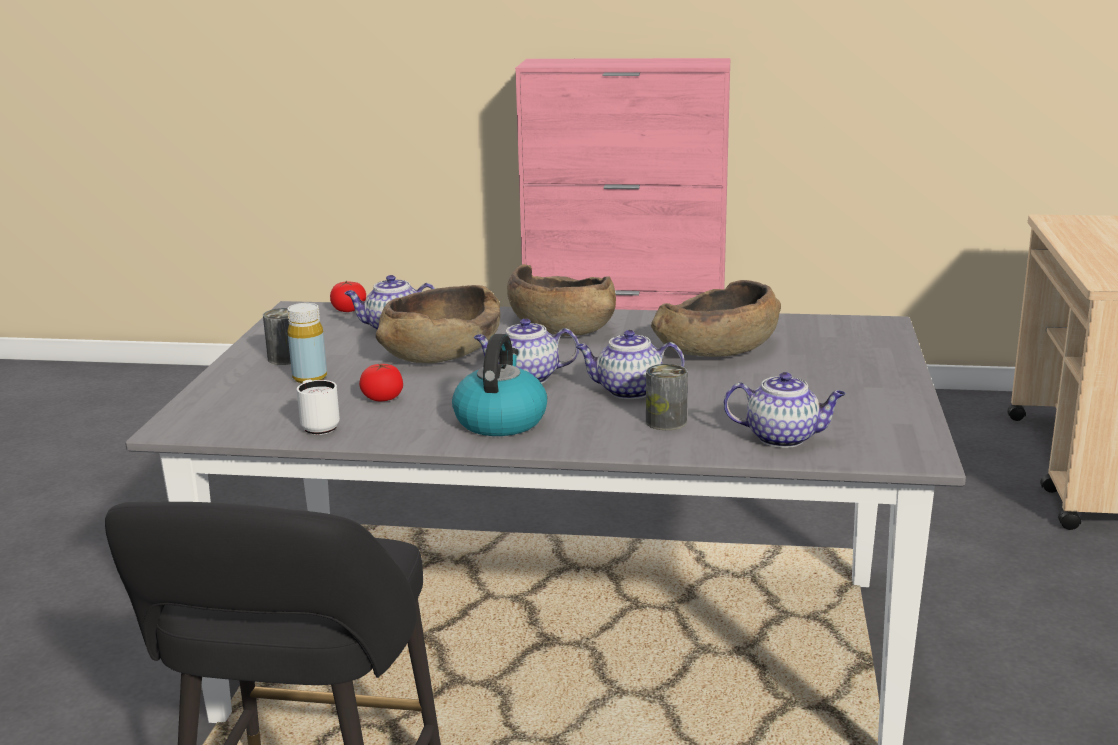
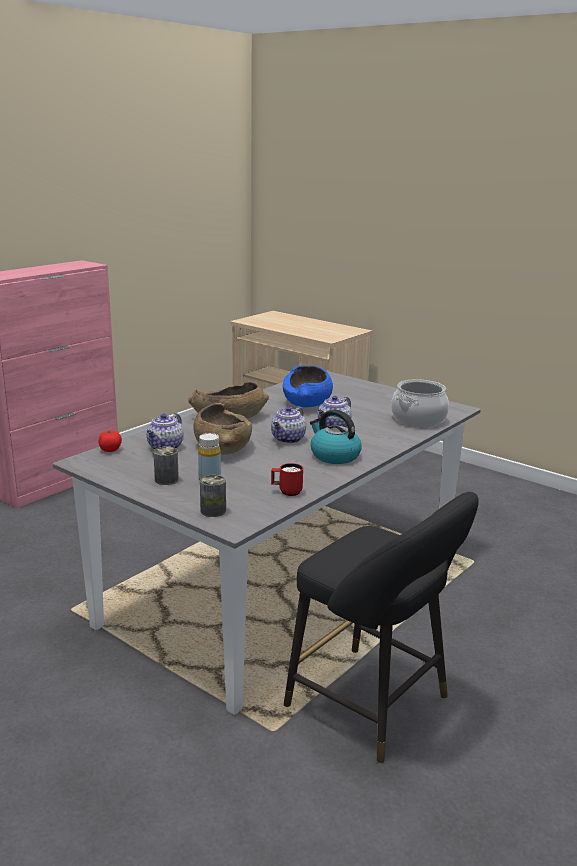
camera: 60 degrees left, 0 degrees up
(318, 426) = (286, 492): white mug -> red mug
(382, 398) = (268, 471): tomato -> none
(666, 422) = (377, 430): can -> can (213, 511)
(716, 349) = (307, 402): brown bowl -> blue bowl
(783, 438) = (418, 419): teapot -> cooking pot

